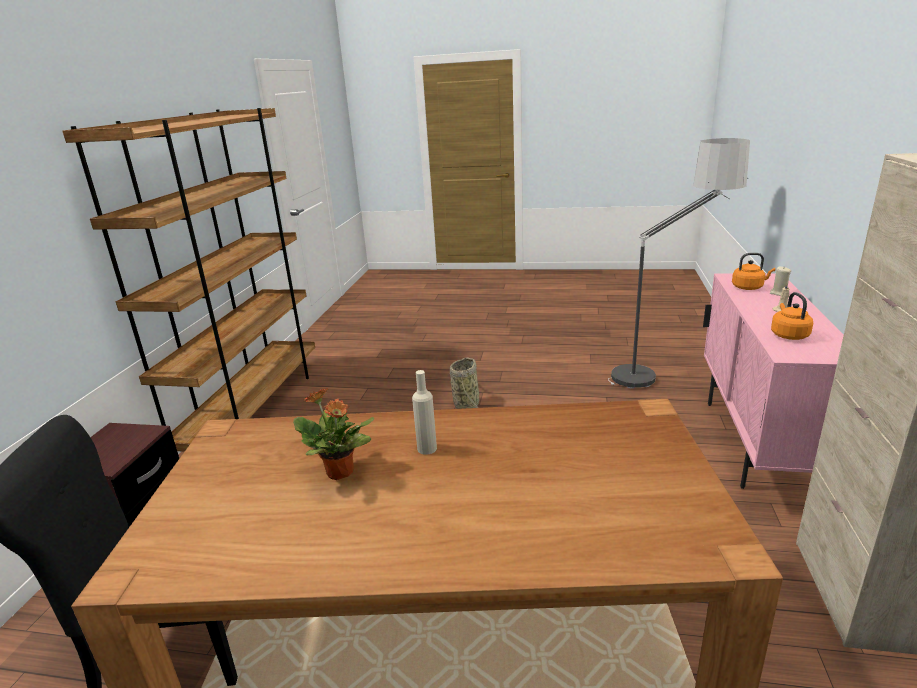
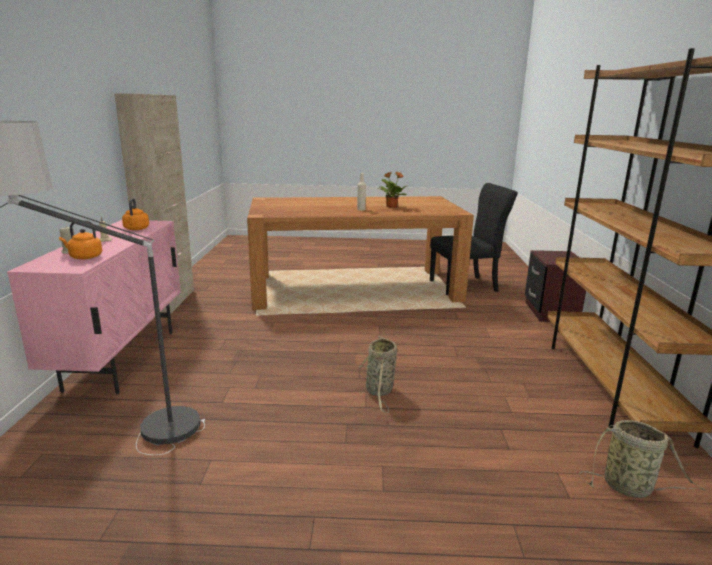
camera: 170 degrees right, 5 degrees down
(344, 351) = (630, 487): none -> basket

